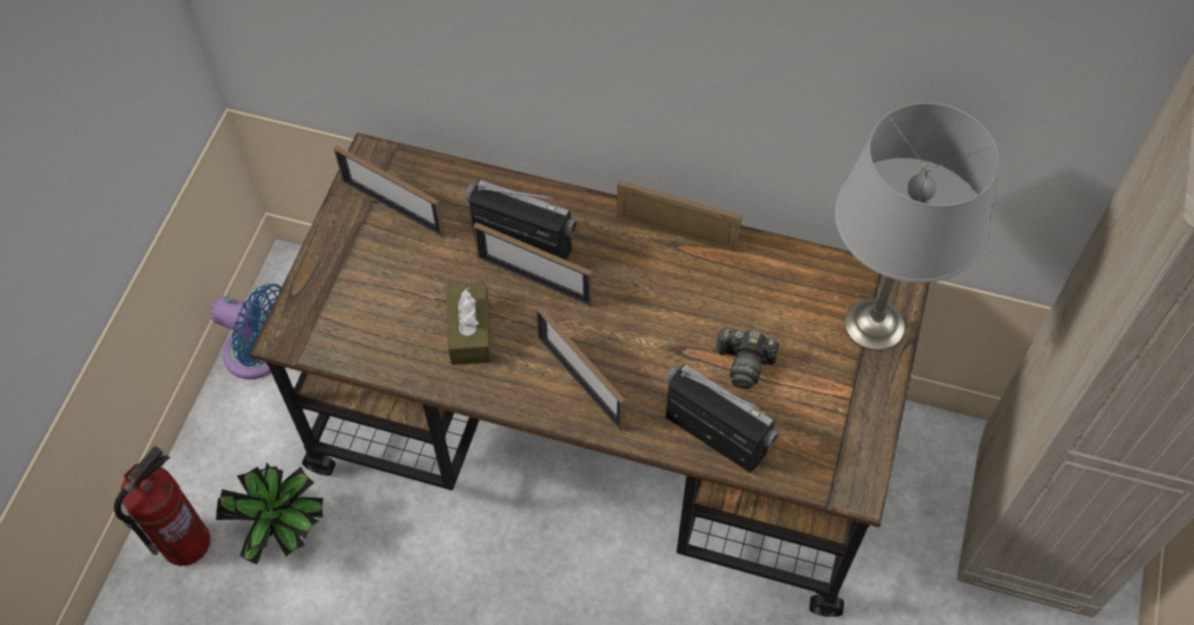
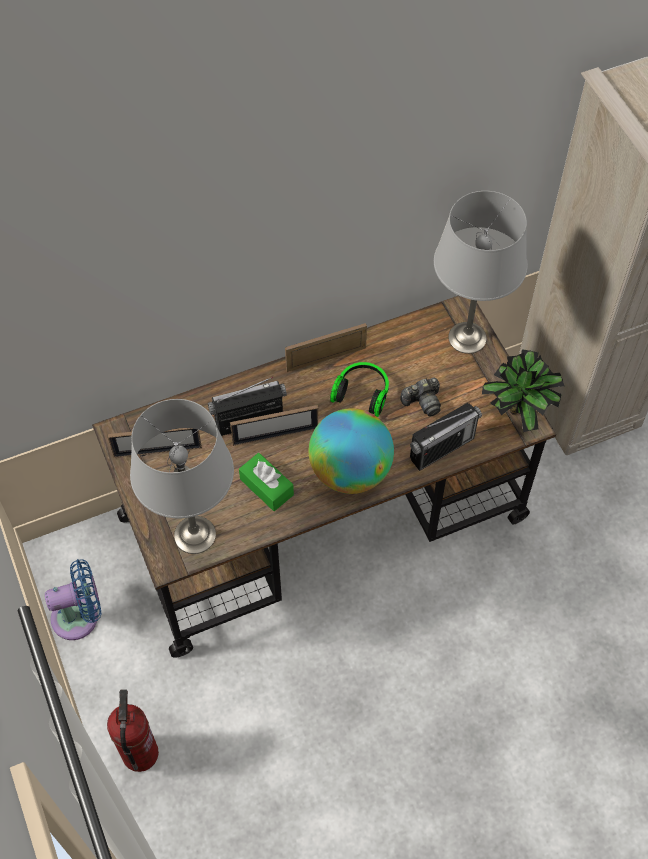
camera: 40 degrees left, 0 degrees up
(285, 533) = (195, 702): potted plant -> potted plant (519, 413)
(342, 327) = (194, 535): none -> grey table lamp
(470, 331) = (266, 487): brown tissue box -> green tissue box
(580, 382) = (350, 471): picture frame -> globe
(681, 302) = (362, 393): none -> headphones
(715, 435) = (441, 448): radio -> radio turned 150 degrees clockwise

